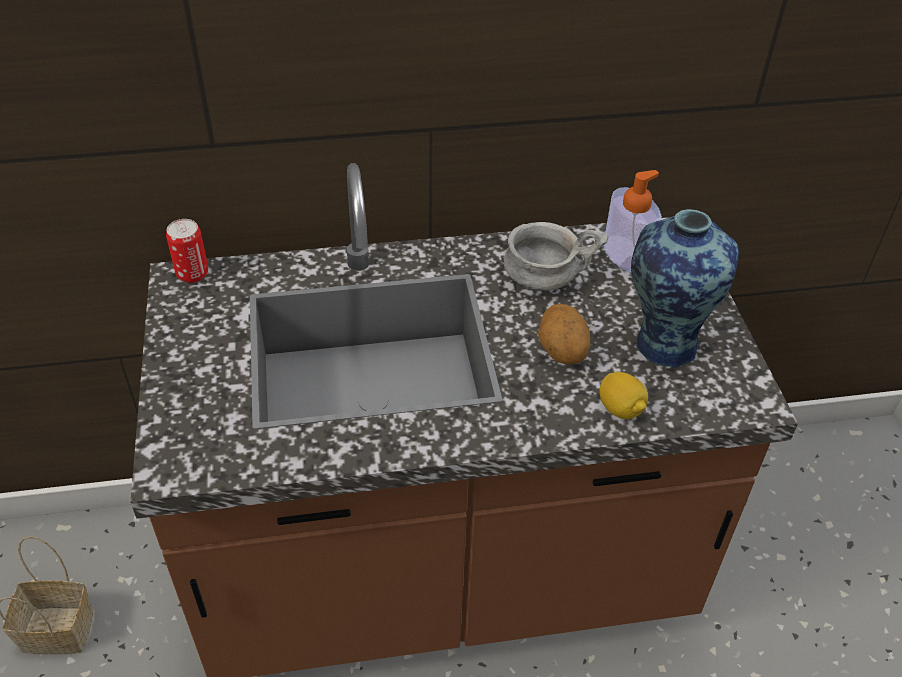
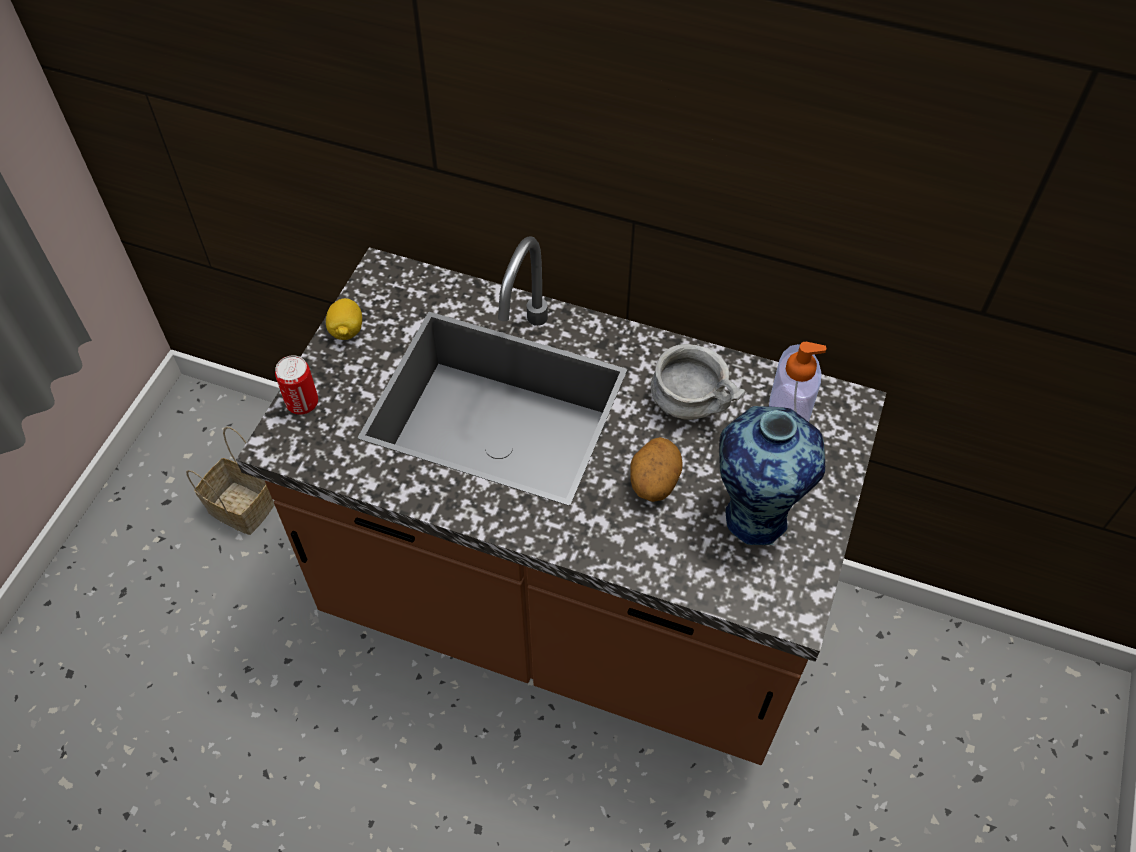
camera: 30 degrees right, 10 degrees up
(192, 274) = (395, 272): can -> can (302, 403)
(620, 409) = (666, 560): lemon -> lemon (346, 330)

